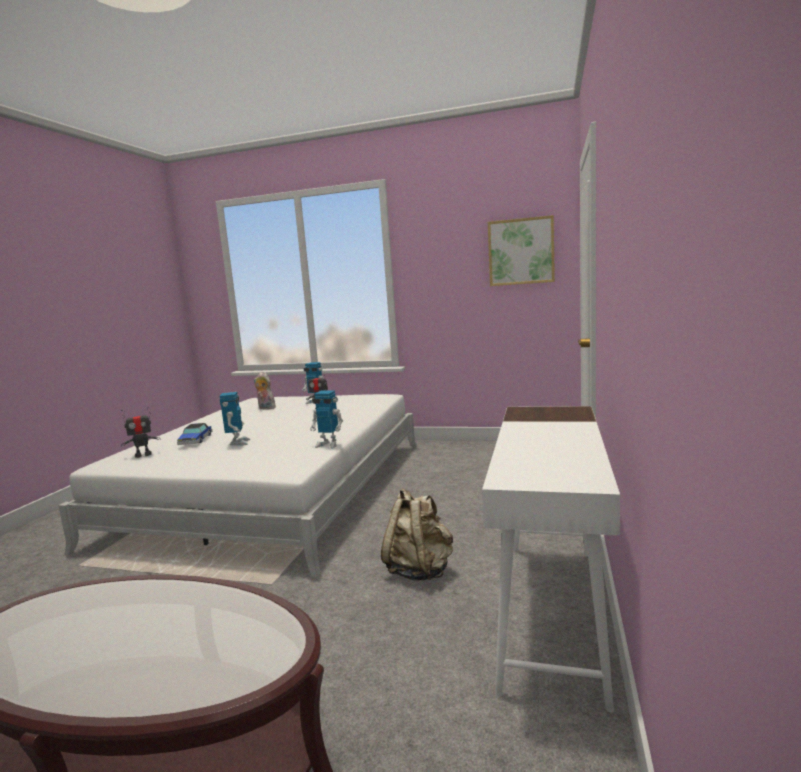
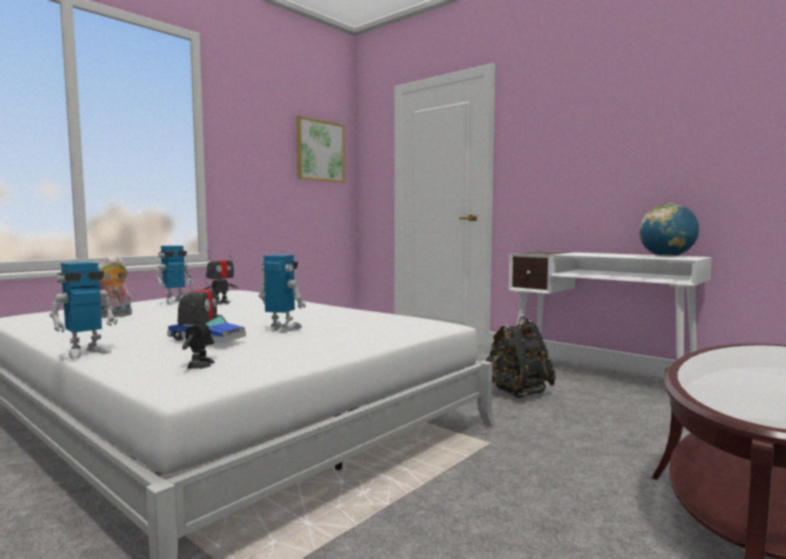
camera: 65 degrees left, 5 degrees down
(328, 444) = (375, 312): toy robot -> toy robot (86, 352)
(420, 570) = (517, 393): beige backpack -> black backpack
(553, 468) = (666, 256): none -> globe

